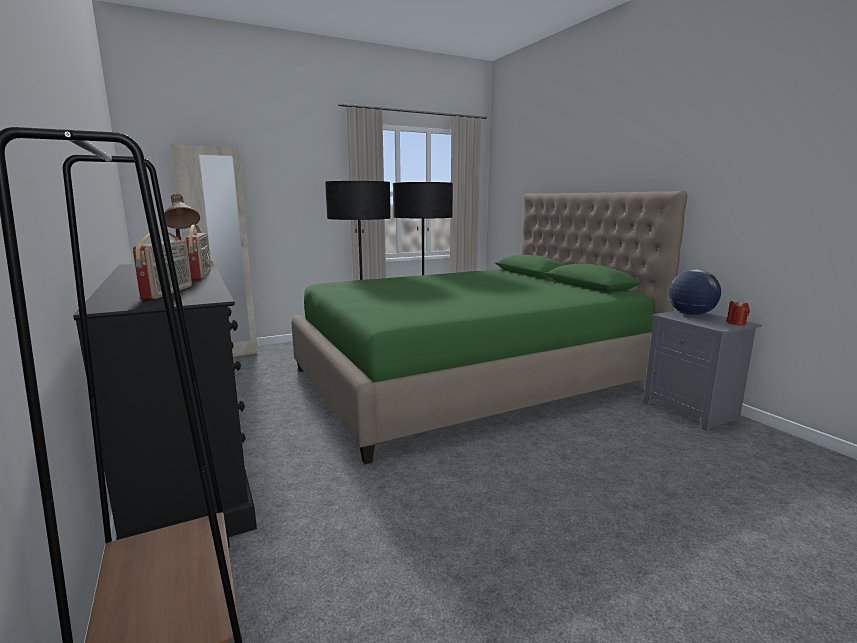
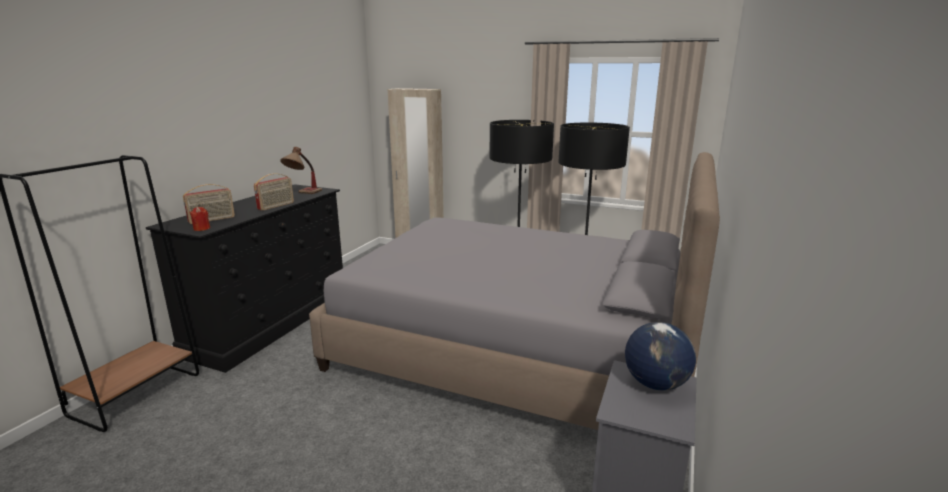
camera: 50 degrees right, 5 degrees up
(471, 379) = (515, 349): green bed -> grey bed
(736, 323) = (661, 422): red candle -> red candle (201, 228)

